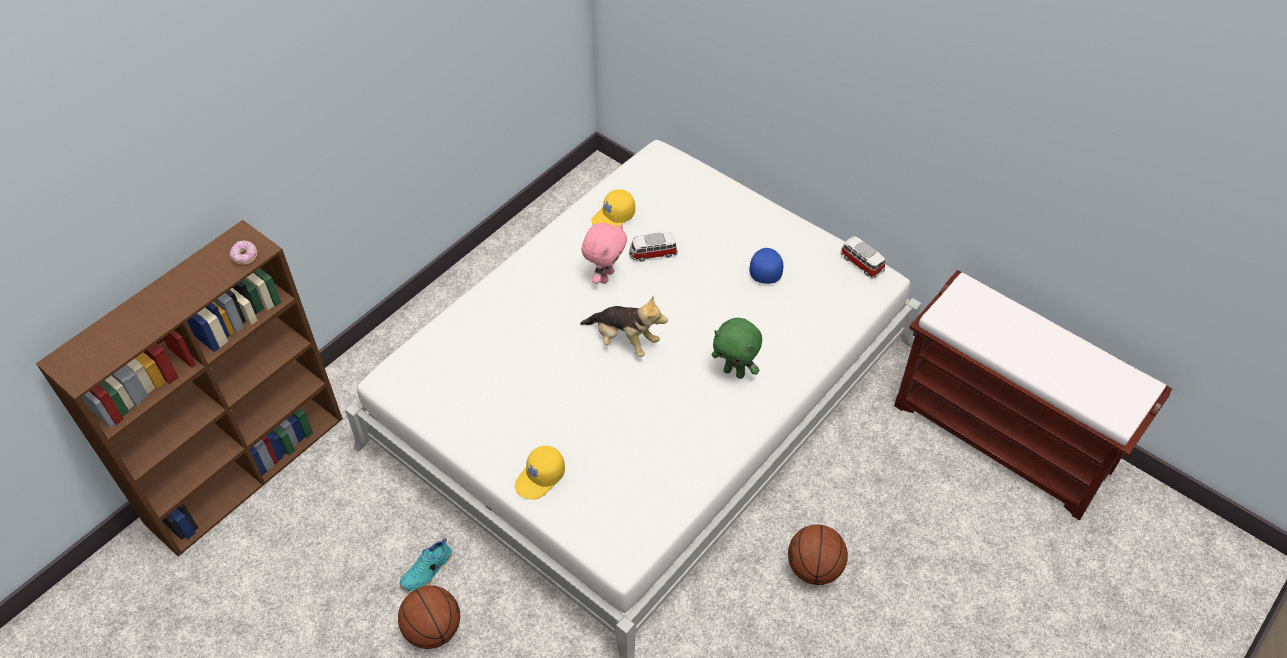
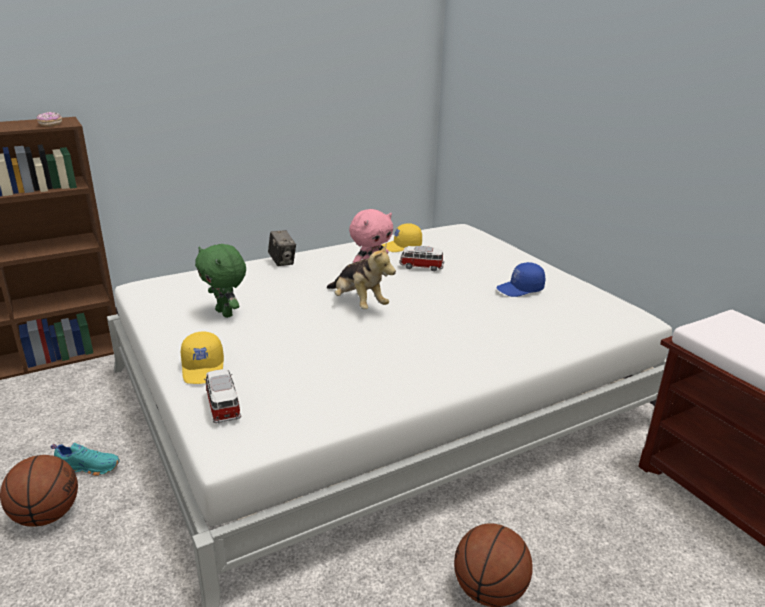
camera: 20 degrees right, 25 degrees down
(428, 571) = (88, 467): turquoise shoe -> turquoise shoe turned 150 degrees counterclockwise
(504, 288) = (282, 262): none -> camera
(540, 478) = (204, 368): yellow cap -> yellow cap turned 75 degrees counterclockwise
(734, 372) = (453, 345): green plush toy -> green plush toy (225, 313)
(765, 268) = (520, 289): blue cap -> blue cap turned 135 degrees counterclockwise
(861, 263) = (620, 304): toy car -> toy car (223, 406)

